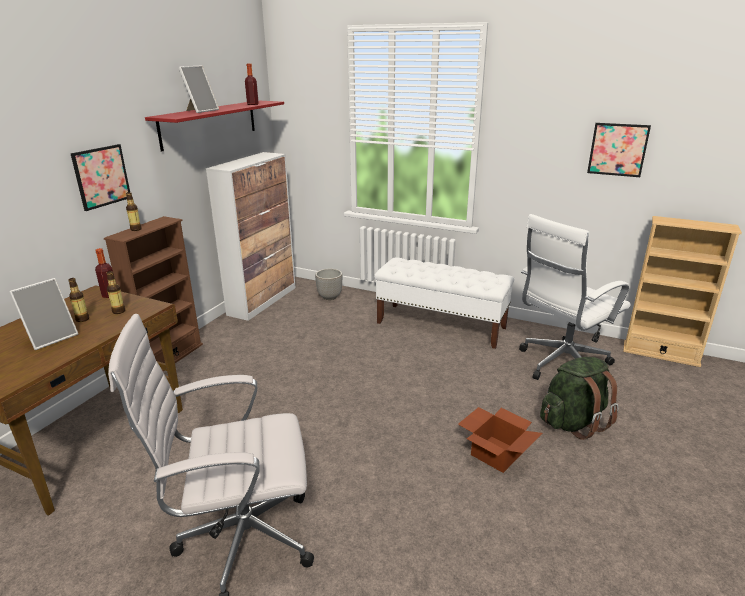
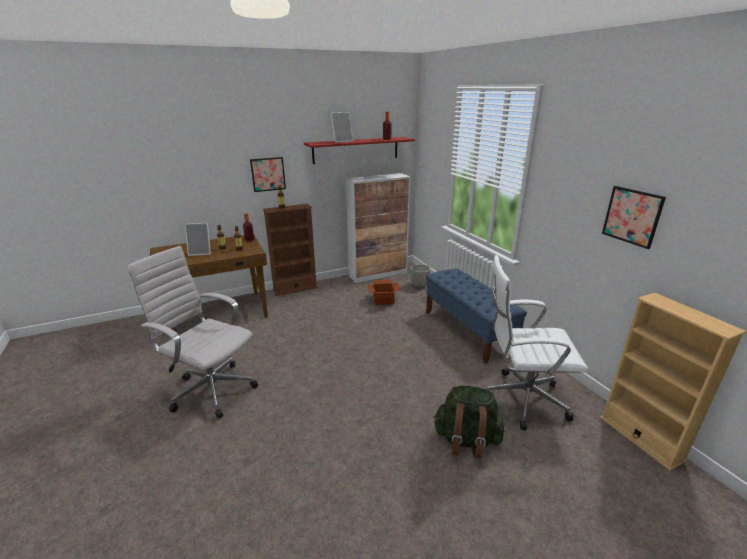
camera: 40 degrees right, 0 degrees up
(441, 325) = (468, 331): white bench -> blue bench
(496, 453) = (383, 426): cardboard box -> cardboard box (383, 299)

